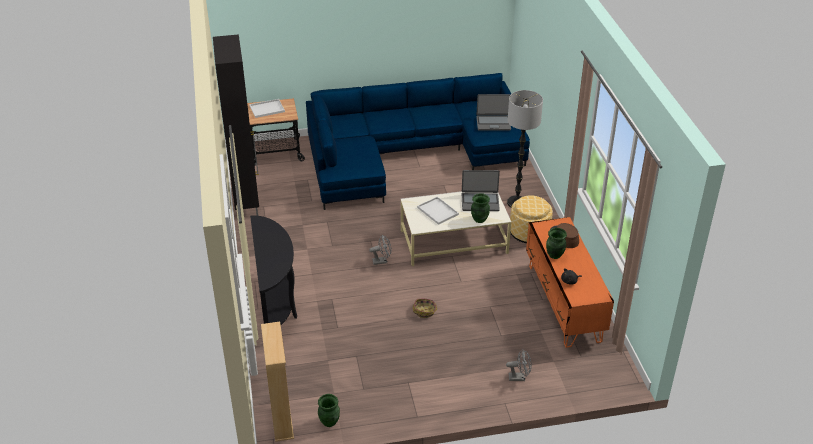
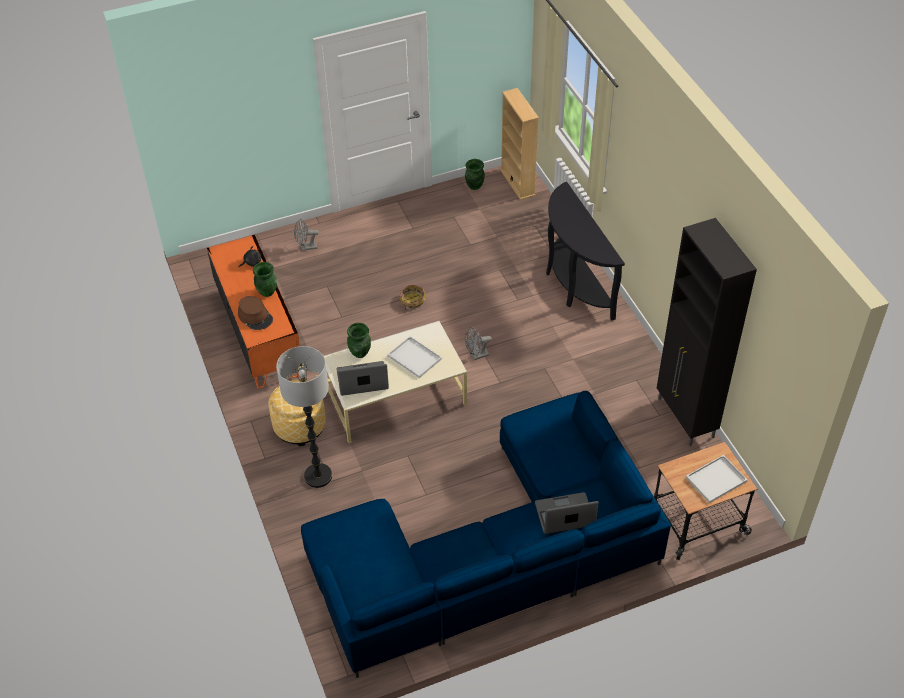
camera: 170 degrees right, 10 degrees up
(493, 123) = (359, 548): laptop -> laptop (565, 515)

